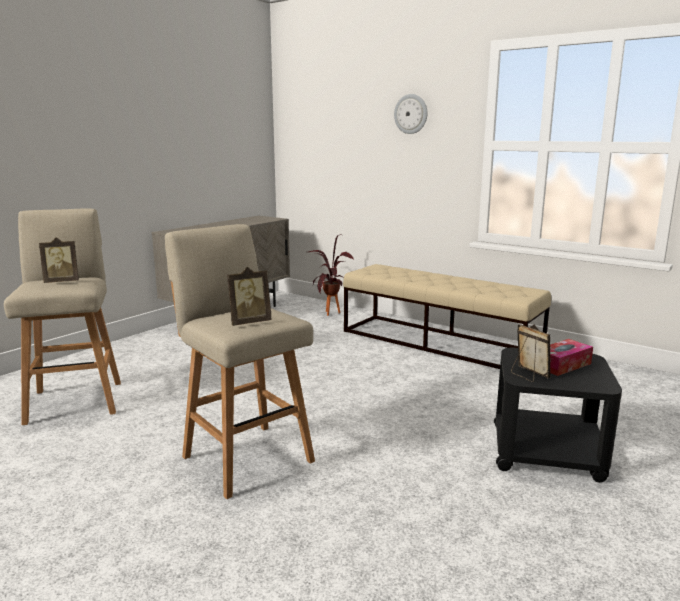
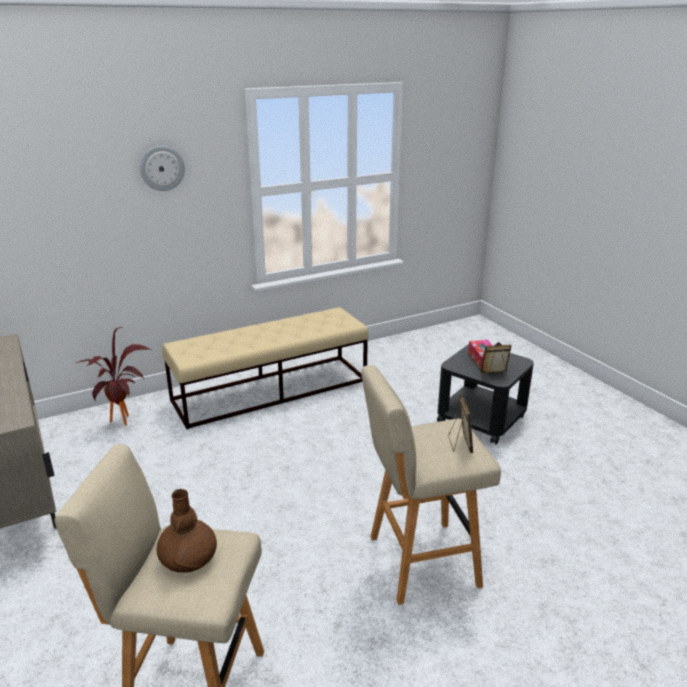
camera: 65 degrees left, 10 degrees up
(62, 281) = (188, 557): picture frame -> brown vase

